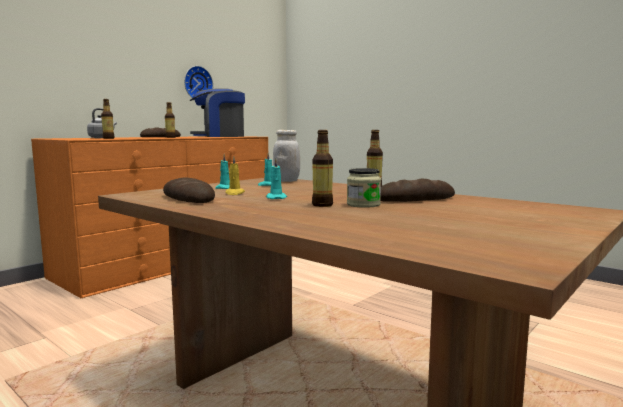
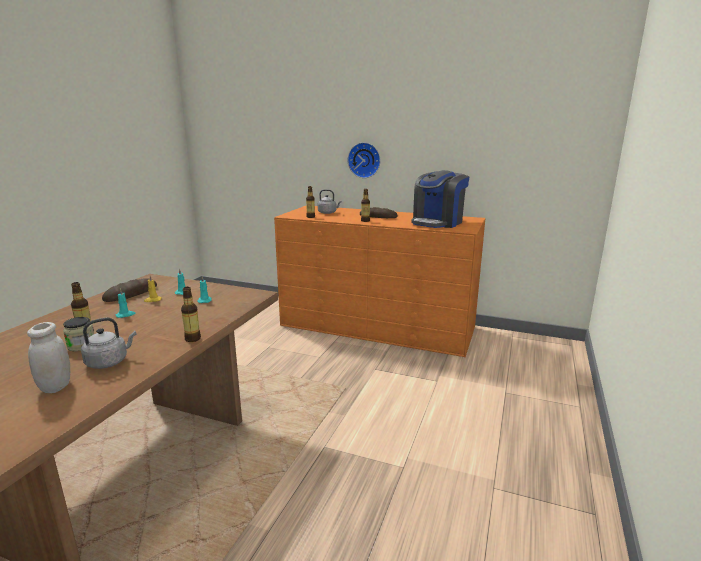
camera: 70 degrees right, 10 degrees up
(197, 83) = (458, 158): wall clock -> wall clock (364, 160)
(219, 136) = (437, 222): coffee machine -> coffee machine turned 105 degrees counterclockwise
(286, 181) = (239, 301): white jar -> white jar (56, 387)
(415, 199) = (109, 362): bread -> grey kettle

